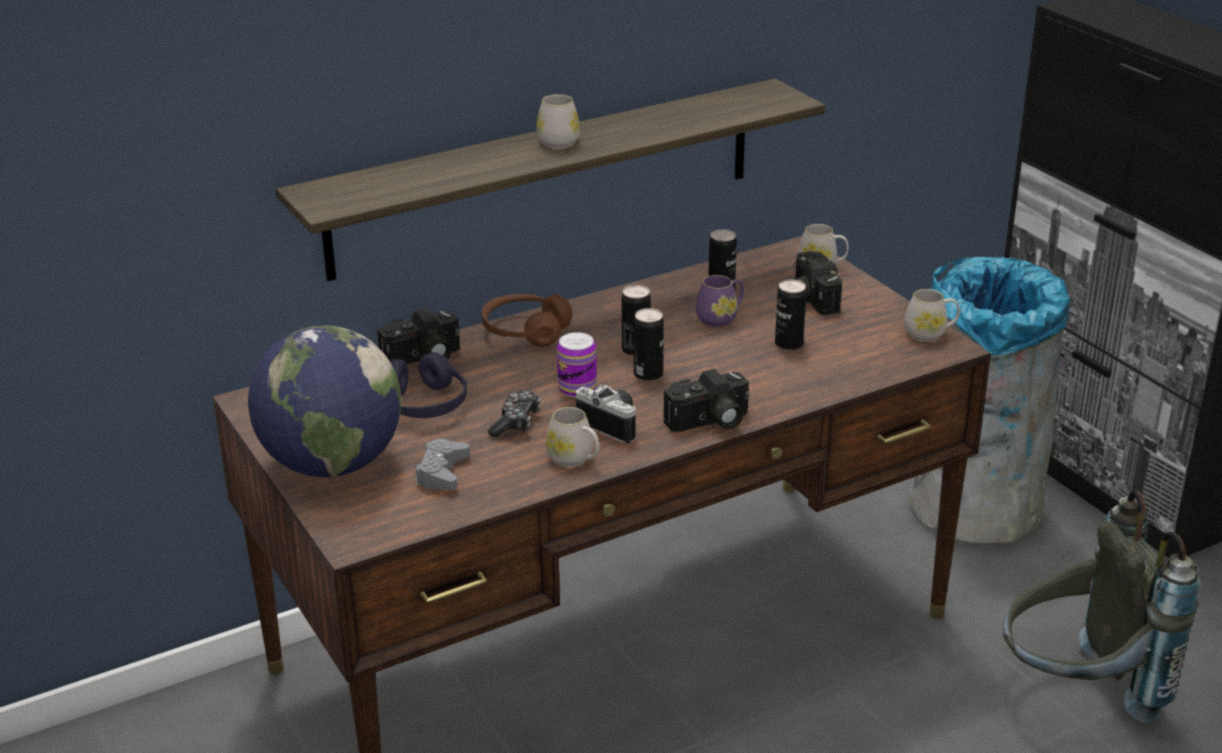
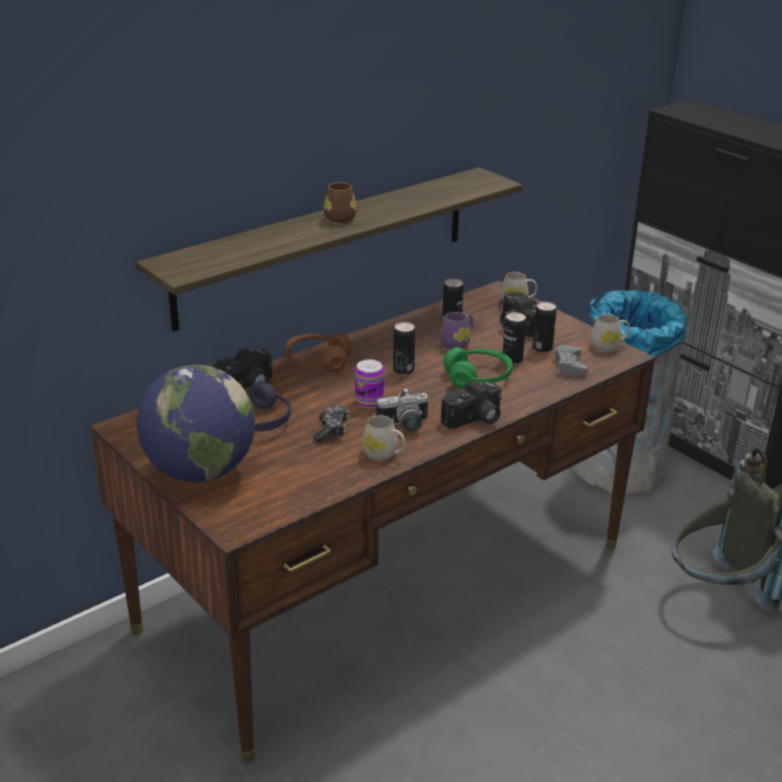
camera: 10 degrees left, 0 degrees up
(442, 472) = (287, 471): grey game controller -> grey game controller (569, 366)
(559, 140) = (339, 216): white mug -> brown mug
(614, 424) = (404, 426): camera -> camera turned 135 degrees clockwise
(648, 374) = (418, 387): can -> can (542, 348)
(733, 365) = (478, 377): none -> green headphones

